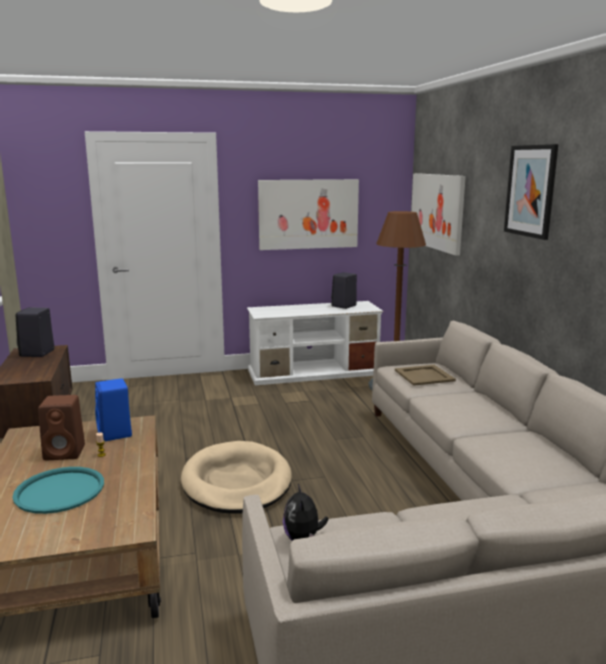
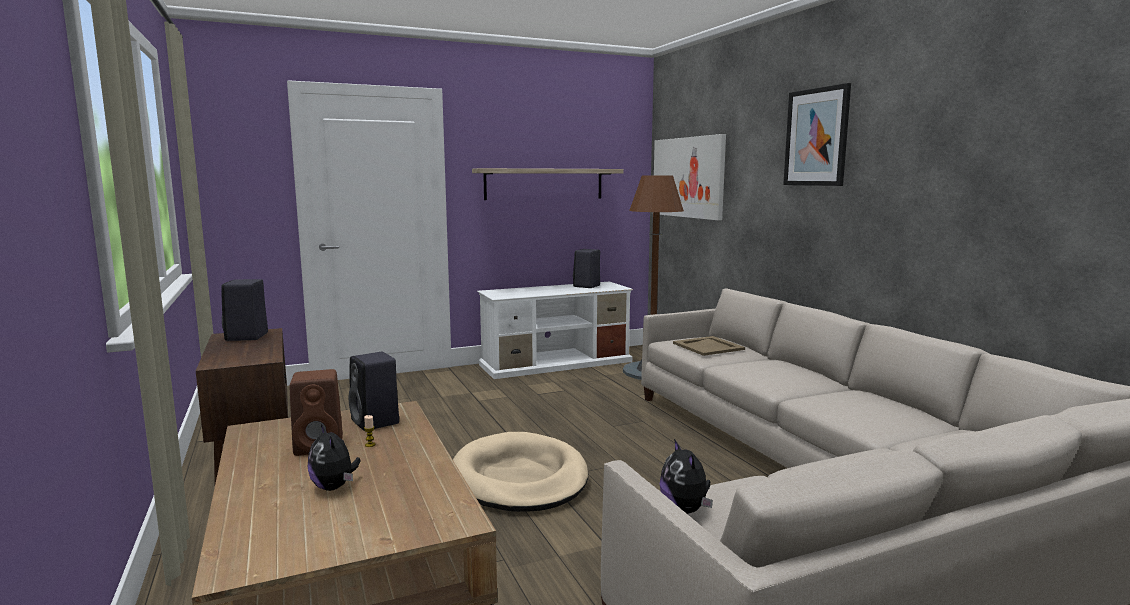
camera: 10 degrees left, 5 degrees down
(60, 491) = (334, 487): turquoise tray -> plush toy
(115, 434) = (376, 422): blue speaker -> black speaker
(308, 214) = (544, 184): picture -> shelf

